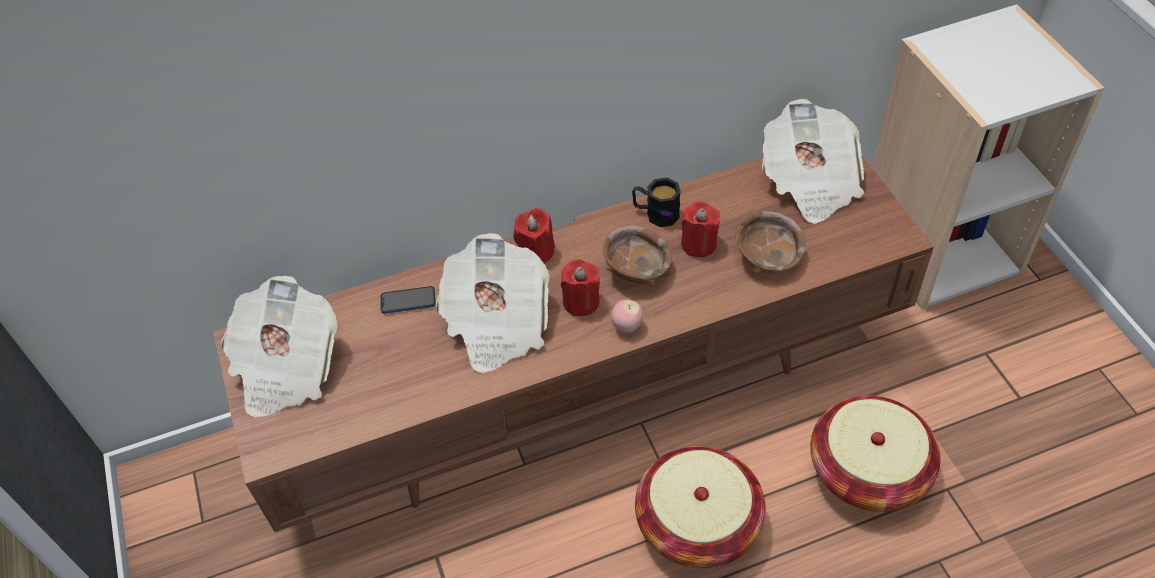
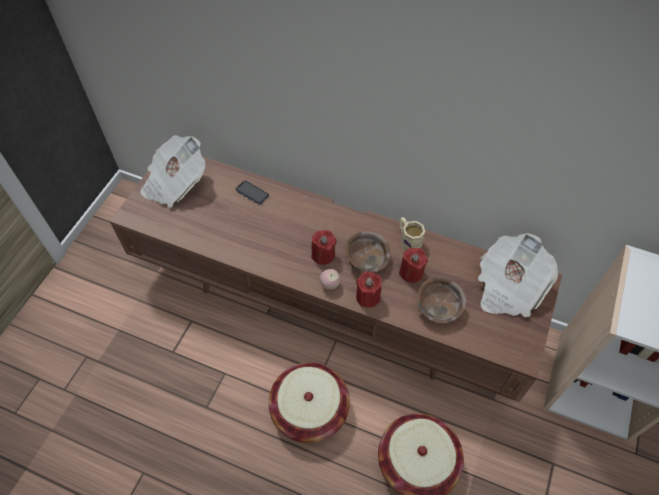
camera: 40 degrees right, 5 degrees up
(496, 323) = (276, 234): newspaper -> none
(536, 252) = (331, 214): red candle -> red candle (368, 297)
(656, 213) = (408, 240): black mug -> beige mug

